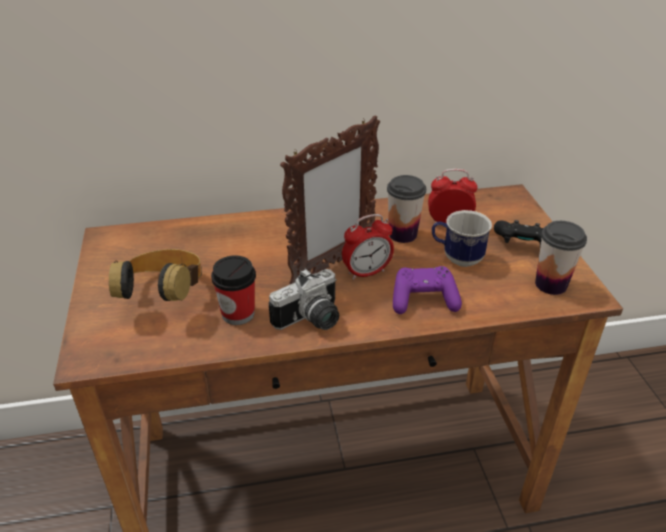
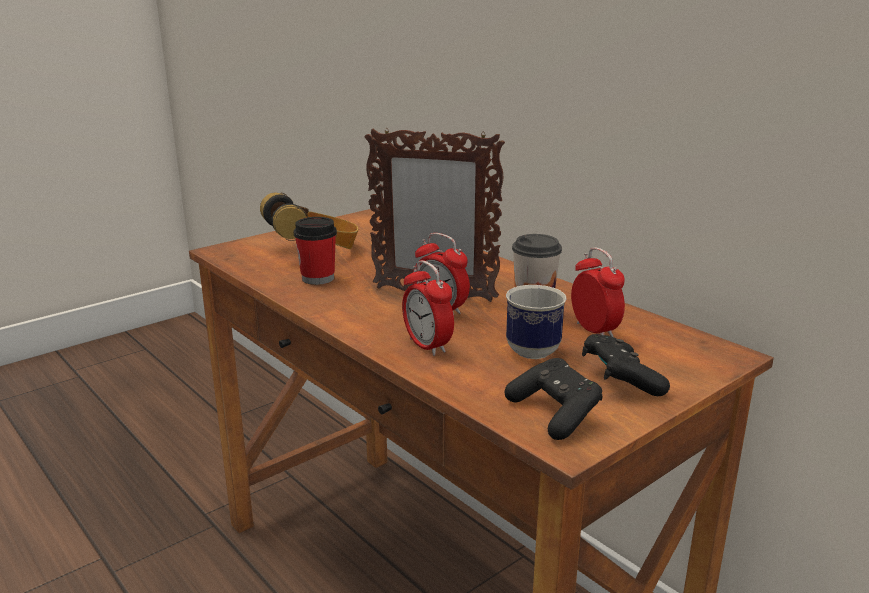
camera: 60 degrees right, 15 degrees down
(311, 321) = (338, 306): camera -> none
(423, 300) = (427, 346): purple game controller -> alarm clock
(551, 284) = (555, 413): cup -> black game controller

